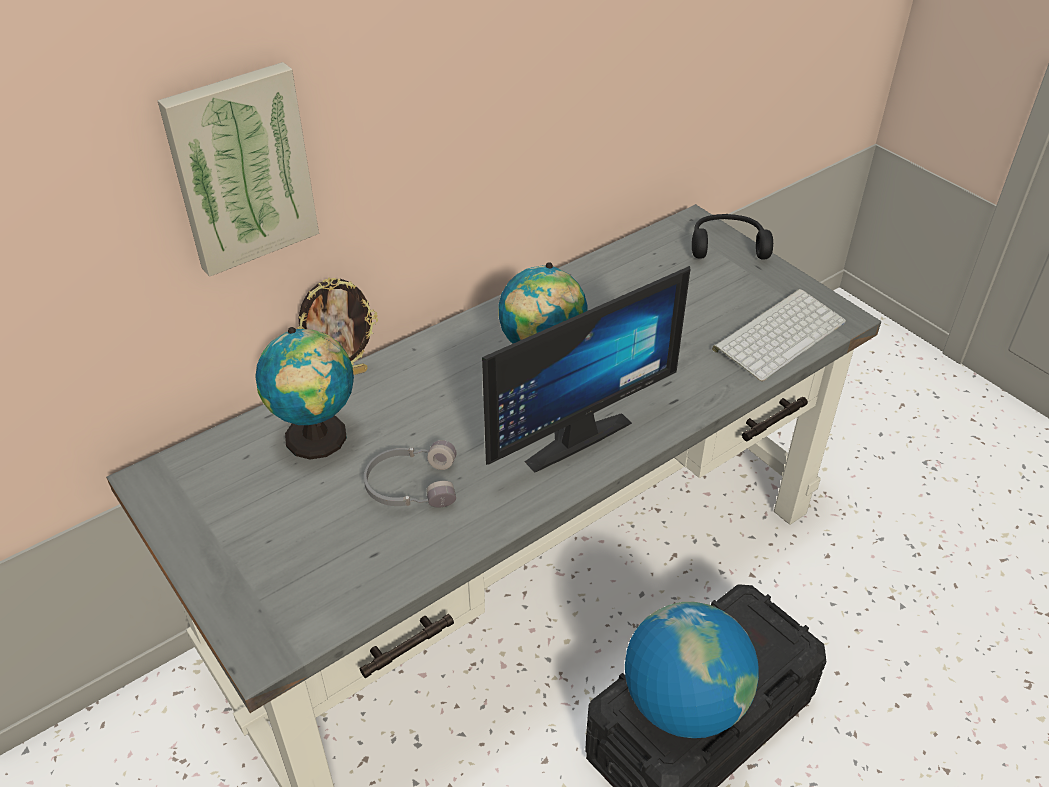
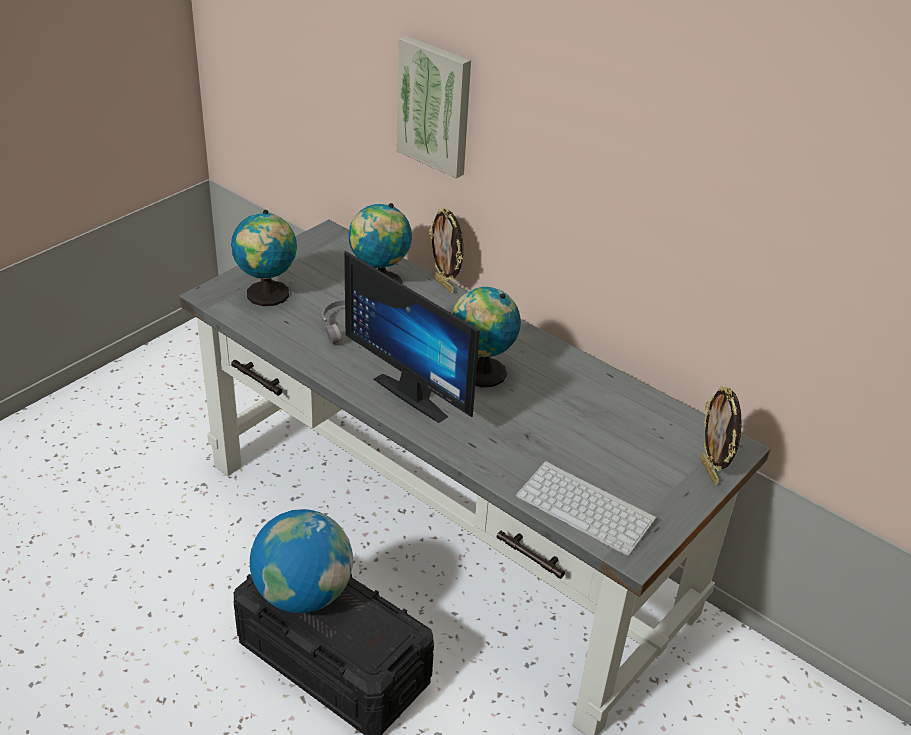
camera: 75 degrees right, 5 degrees down
(296, 573) = (267, 296): none -> globe
(727, 245) = (710, 471): black headphones -> picture frame

